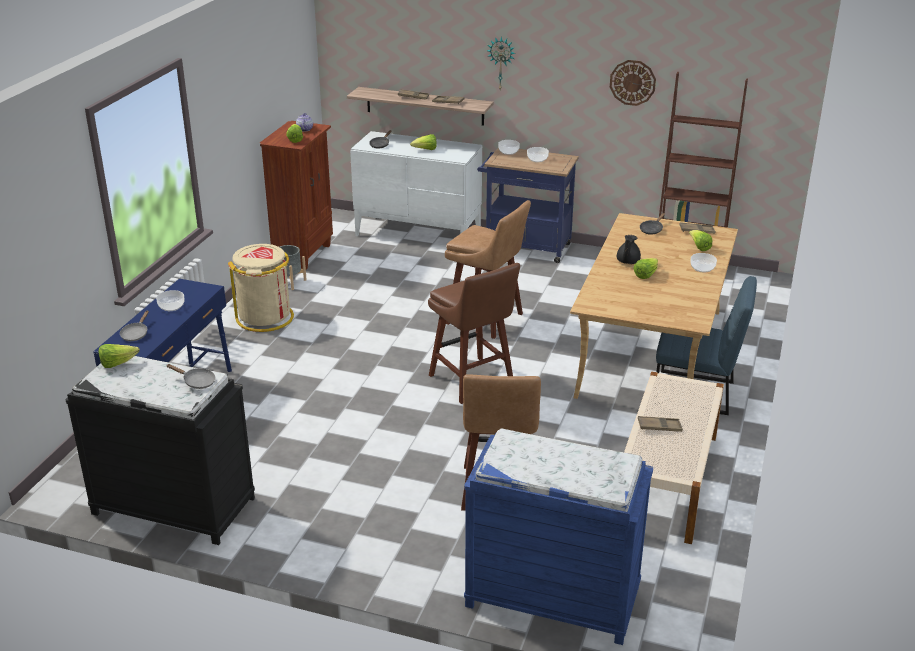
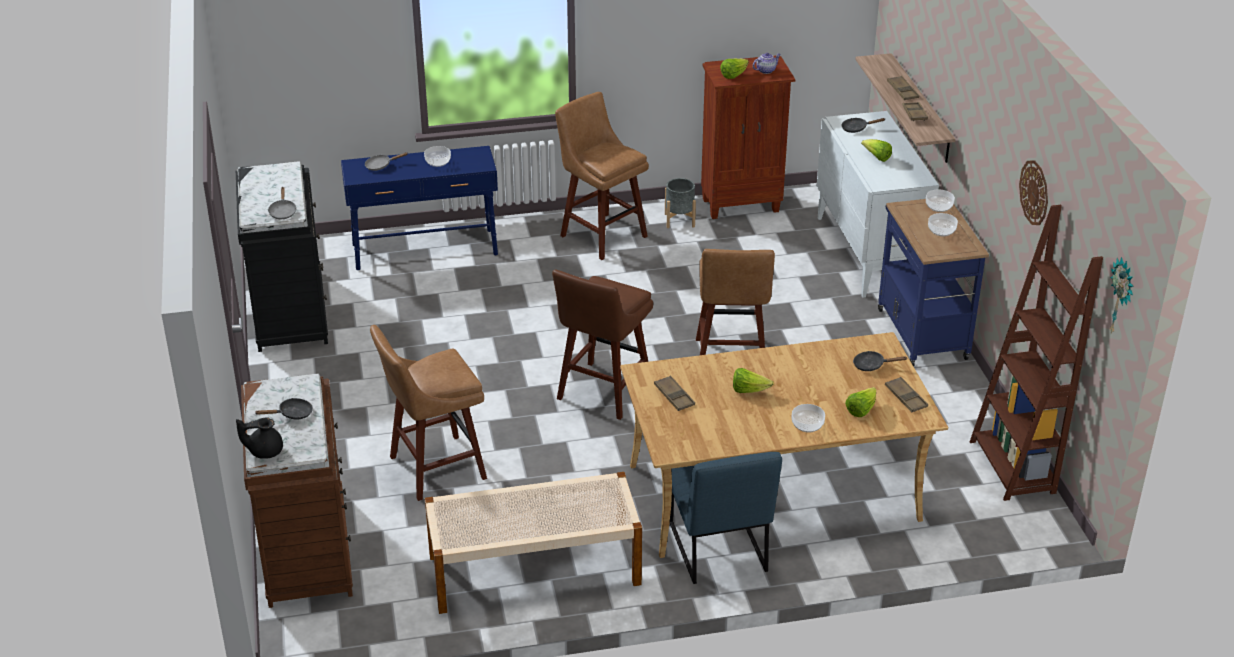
camera: 60 degrees right, 5 degrees up
(117, 364) = (283, 170): lettuce -> none
(265, 318) = (601, 235): beige trash can -> brown stool
(501, 63) = (965, 96): wall clock -> wall clock (1122, 297)
(552, 596) = (306, 547): blue dresser -> brown dresser
(555, 457) = (292, 414): none -> black frying pan
(627, 261) = (769, 370): black teapot -> black teapot (264, 451)
(659, 427) = (519, 504): brown tray -> brown tray (674, 396)

